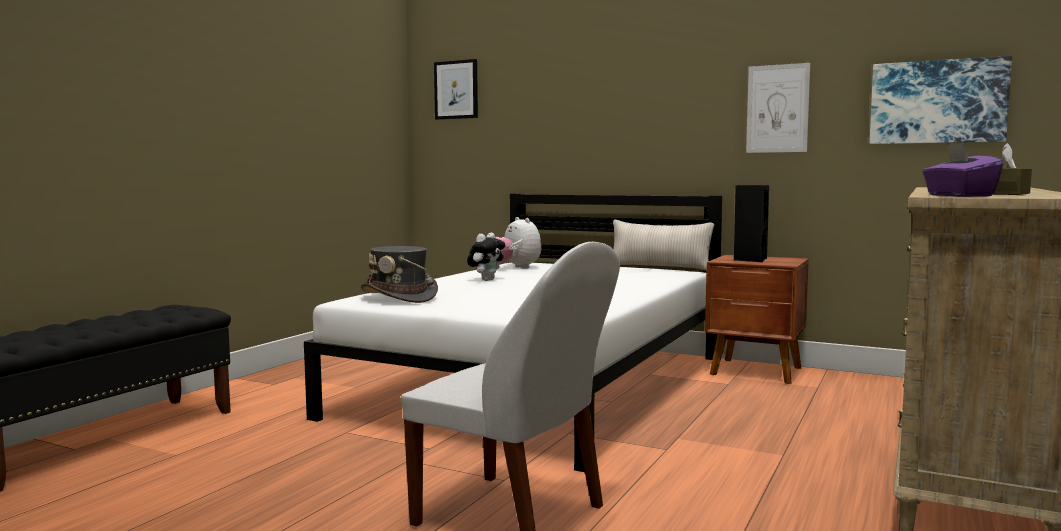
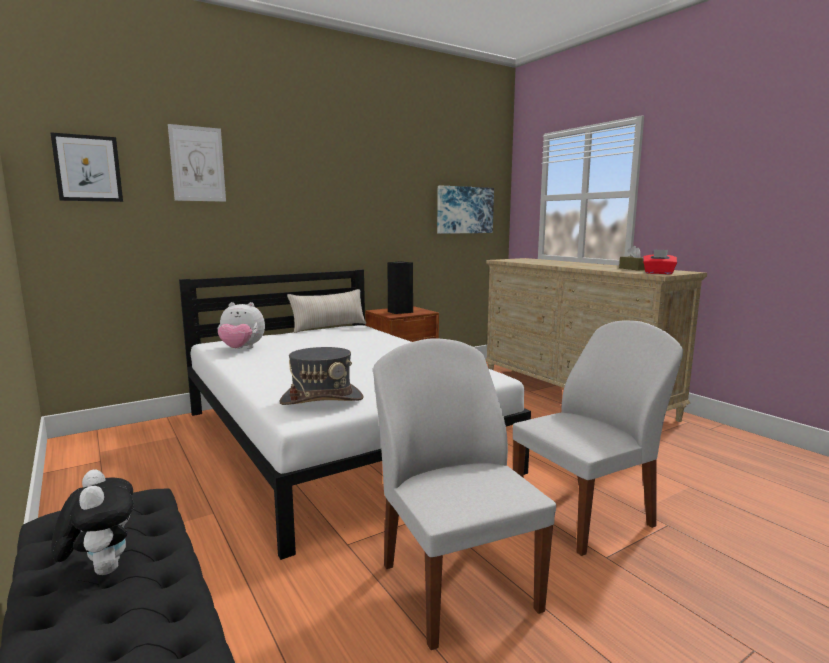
camera: 60 degrees left, 5 degrees up
(314, 480) = (457, 584): none -> white chair
(486, 280) = (285, 365): plush toy -> plush toy (101, 569)
(777, 108) = (389, 209): picture -> picture (197, 164)
(959, 196) = (658, 273): purple tissue box -> red tissue box

